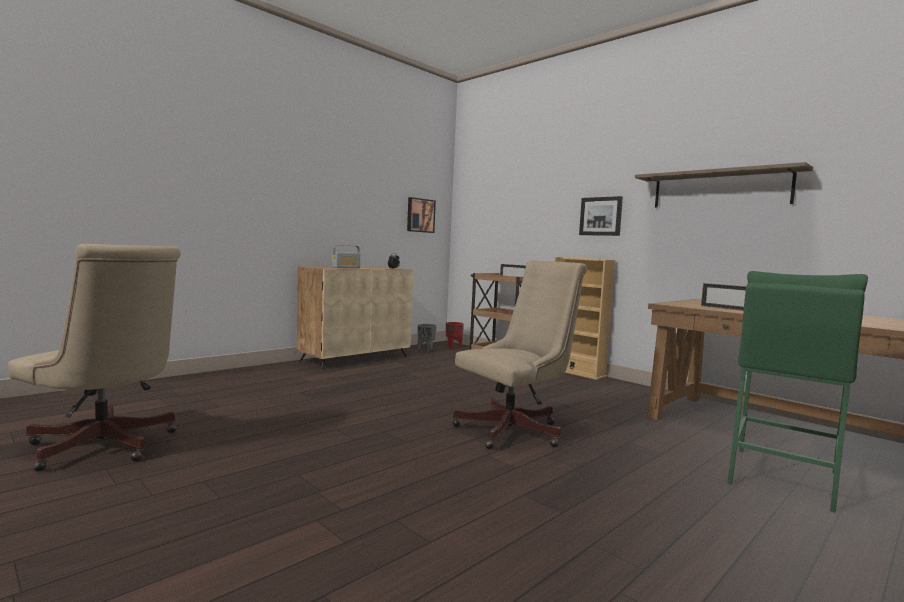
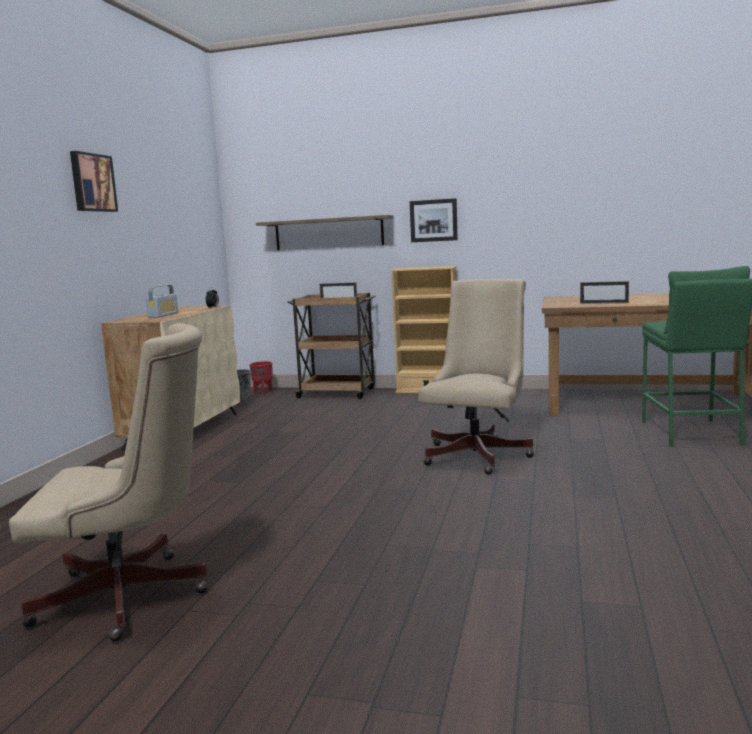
camera: 30 degrees left, 5 degrees up
(420, 215) = (198, 233): picture -> picture (92, 183)
(719, 189) = (555, 189): shelf -> shelf (329, 233)

